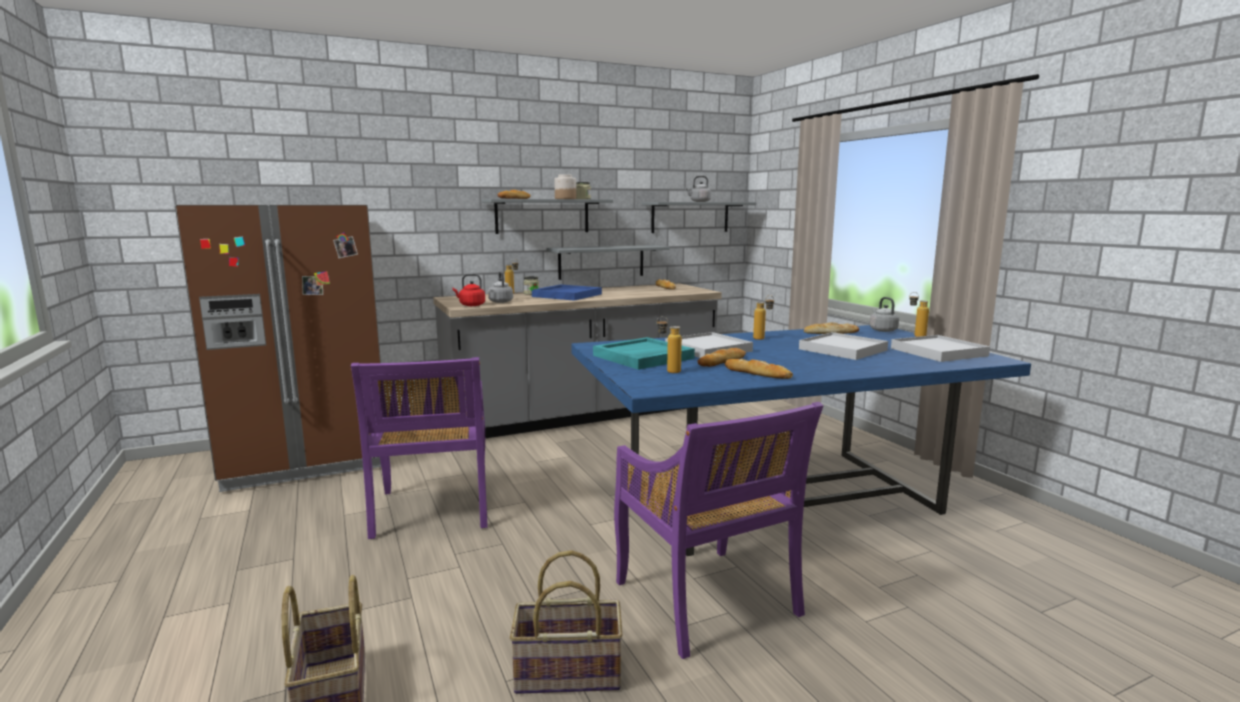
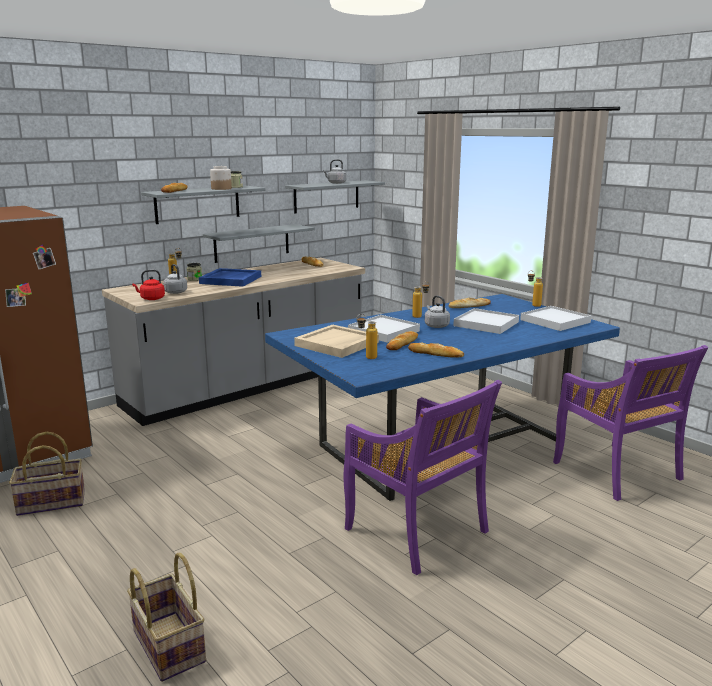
camera: 15 degrees left, 5 degrees up
(432, 511) = (159, 492): purple chair -> purple chair (618, 472)
(567, 674) = (339, 599): basket -> basket (51, 503)
(643, 357) = (337, 344): turquoise tray -> beige tray
(882, 330) = (506, 300): grey kettle -> grey kettle (436, 326)

